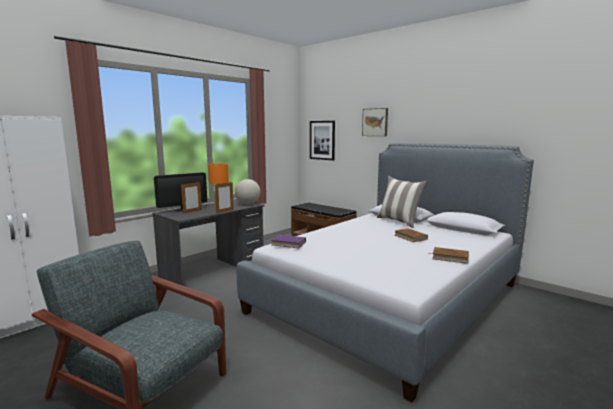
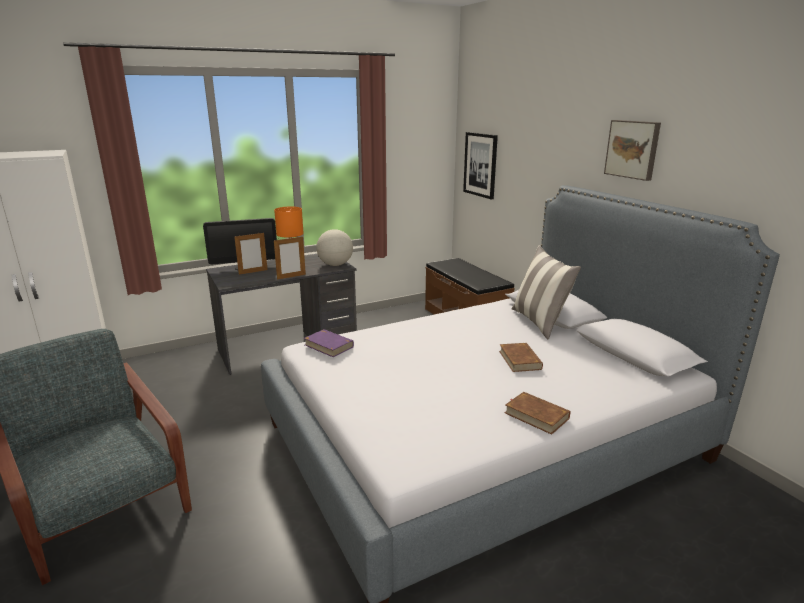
camera: 20 degrees right, 10 degrees up
(375, 122) = (549, 145): picture -> picture (633, 149)

